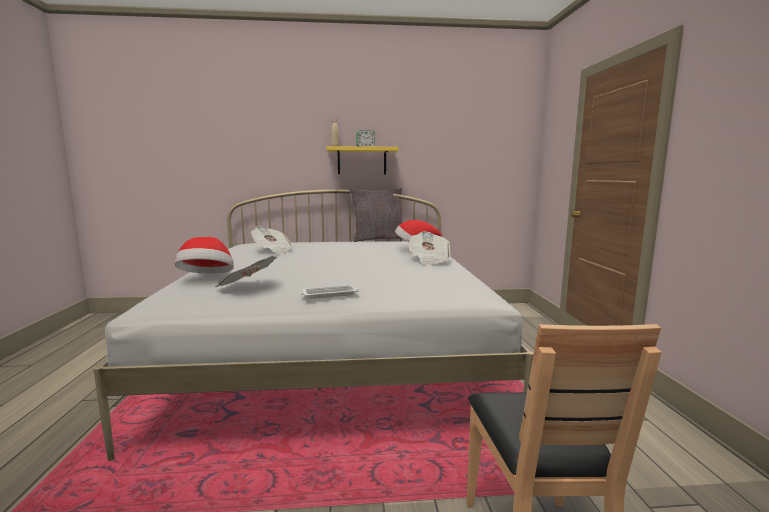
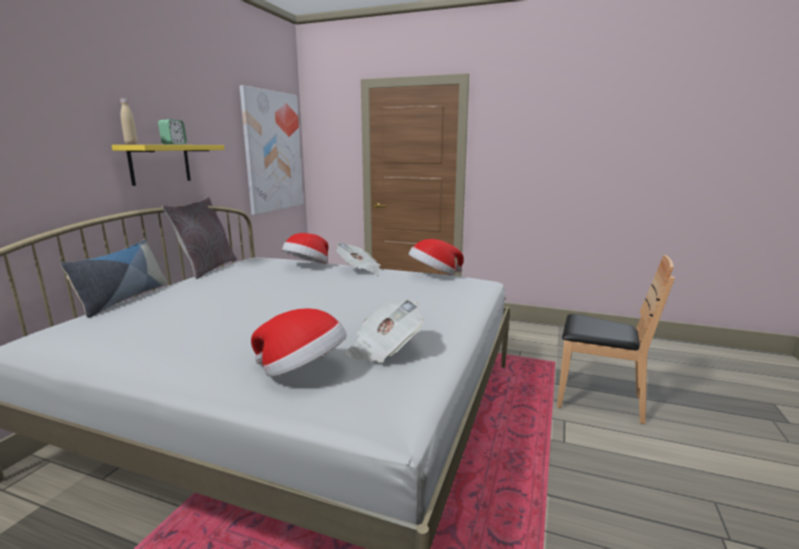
camera: 65 degrees left, 5 degrees up
(273, 251) = (178, 321): newspaper -> none
(305, 241) = (124, 298): none -> pillow
(329, 295) = (447, 318): white tray -> none
(458, 279) = (434, 275): none -> hat
(488, 155) = (272, 152): none -> picture

